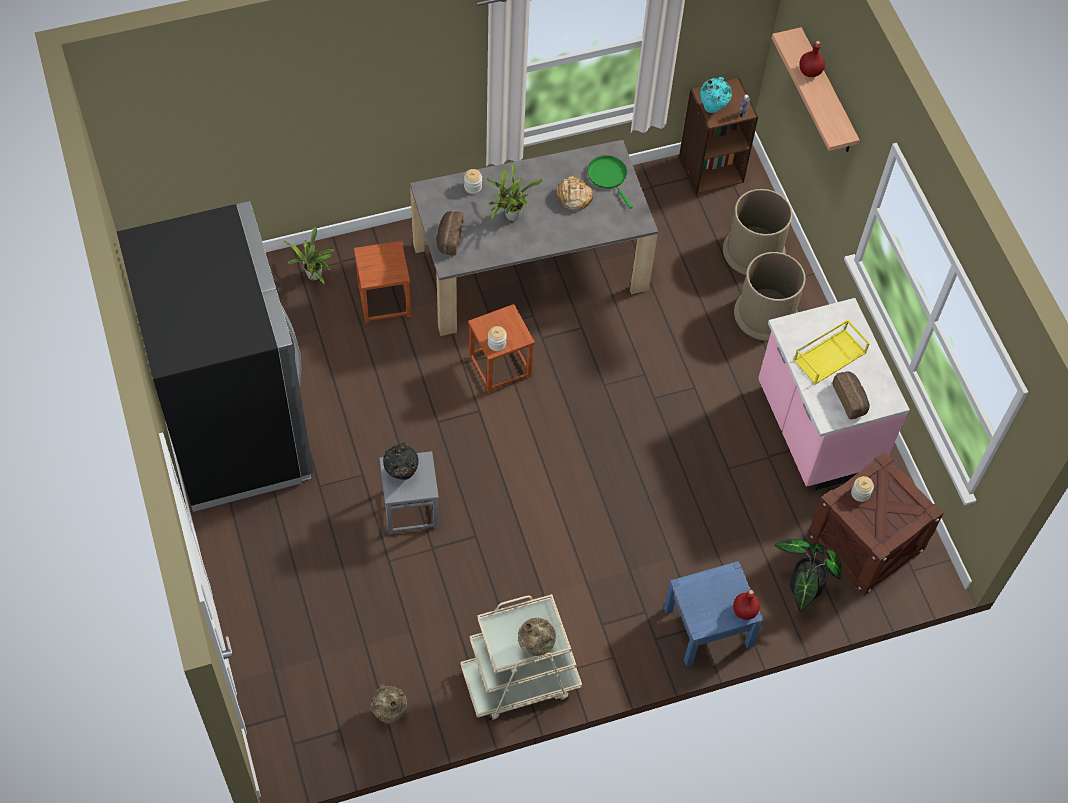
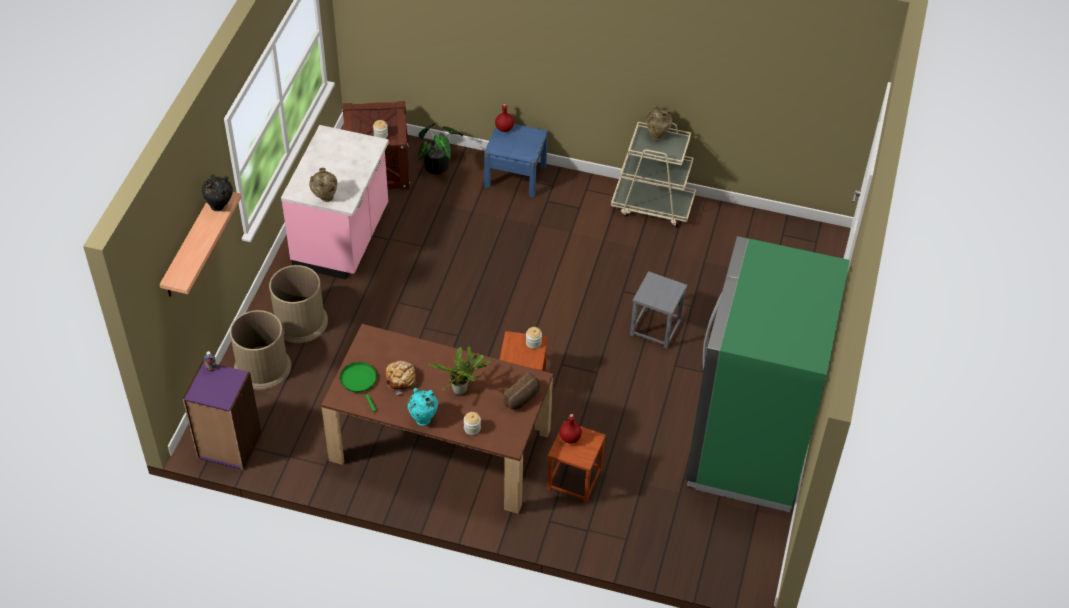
camera: 145 degrees left, 10 degrees down
(236, 427) = (749, 444): black fridge -> green fridge
(314, 277) = (618, 528): potted plant -> none
(389, 713) = (745, 228): beige vase -> beige vase (325, 199)
(402, 474) = (663, 295): black vase -> black vase (220, 207)
(530, 266) = (440, 445): grey dining table -> brown dining table
(608, 176) = (359, 381): green frying pan -> green frying pan turned 150 degrees clockwise
(711, 168) = (229, 446): brown bookcase -> purple bookcase
(712, 109) = (230, 384): turquoise vase -> turquoise vase (423, 419)
(810, 72) = (193, 248): red bottle -> red bottle (569, 438)
(830, 355) = (335, 174): yellow tray -> none
(851, 399) = (349, 146): bread -> none

